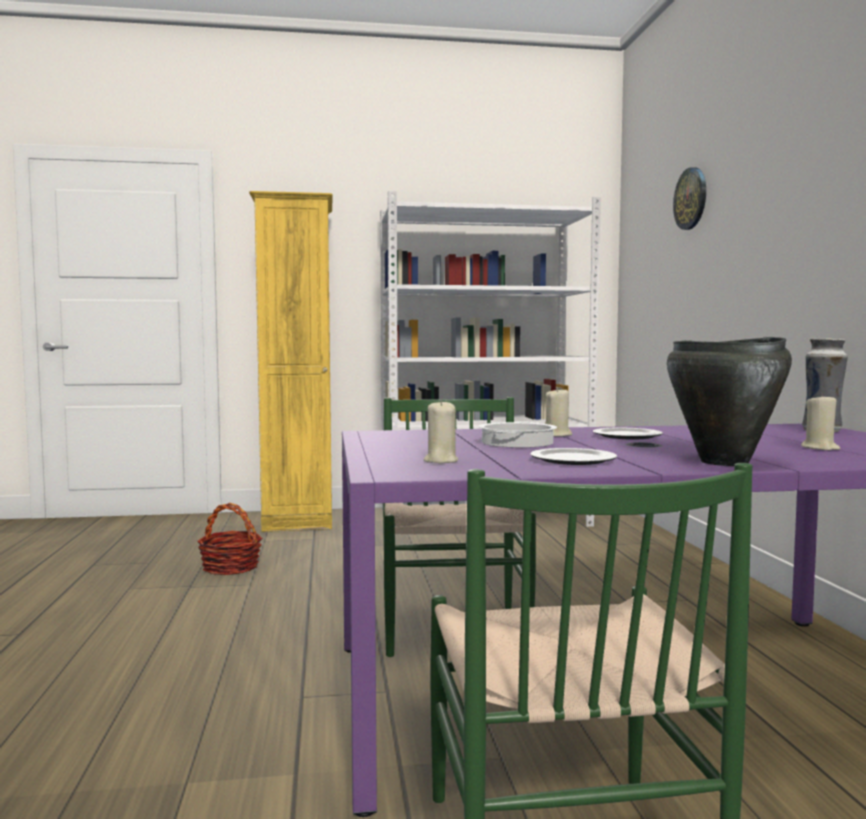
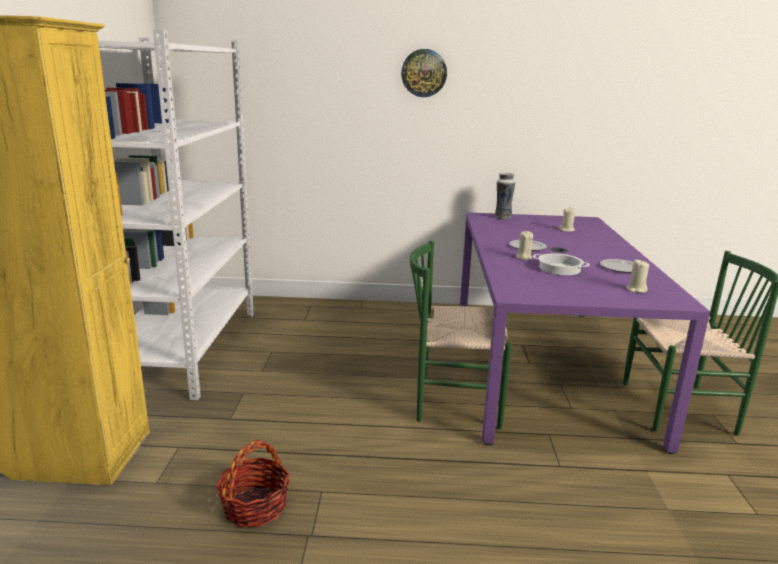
camera: 80 degrees left, 15 degrees up
(691, 199) = (300, 53): wall clock -> wall clock (424, 73)
(725, 462) = (615, 248): black cooking pot -> none

